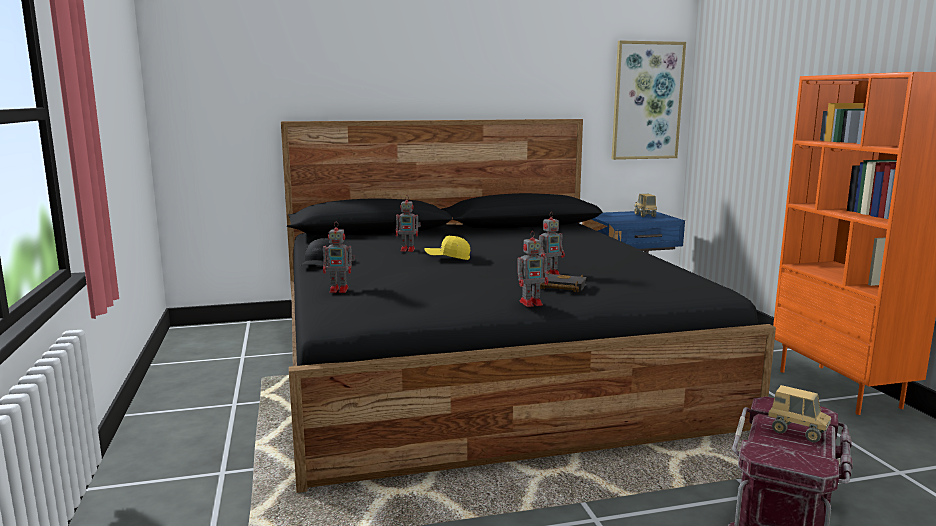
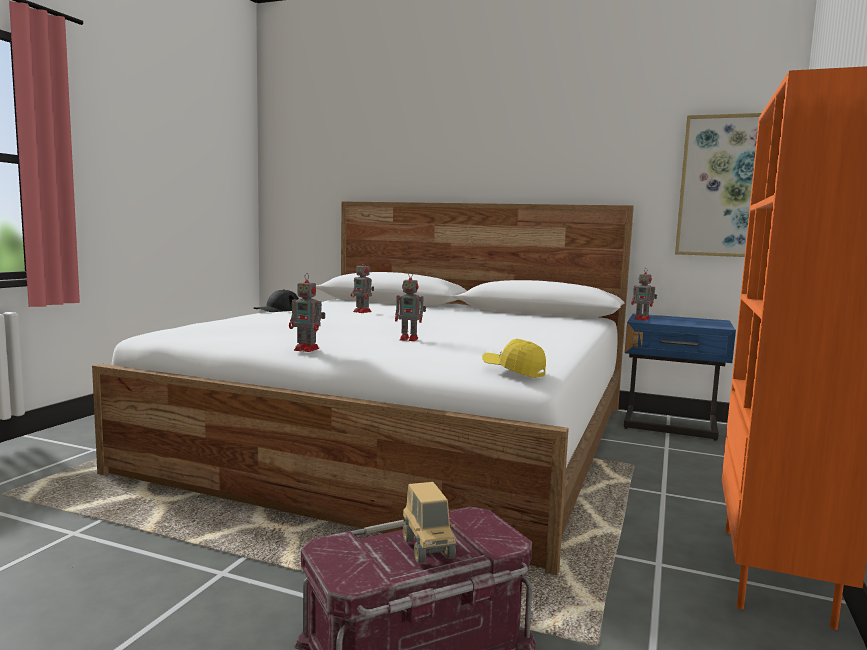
camera: 35 degrees right, 5 degrees down
(340, 290) = (217, 321): toy robot -> toy robot (642, 319)
(447, 258) = (366, 319): yellow cap -> yellow cap (513, 371)
(480, 363) = (408, 436): black bed -> white bed
(560, 287) = (376, 346): black book -> none
(645, 215) = (698, 322): toy truck -> none

